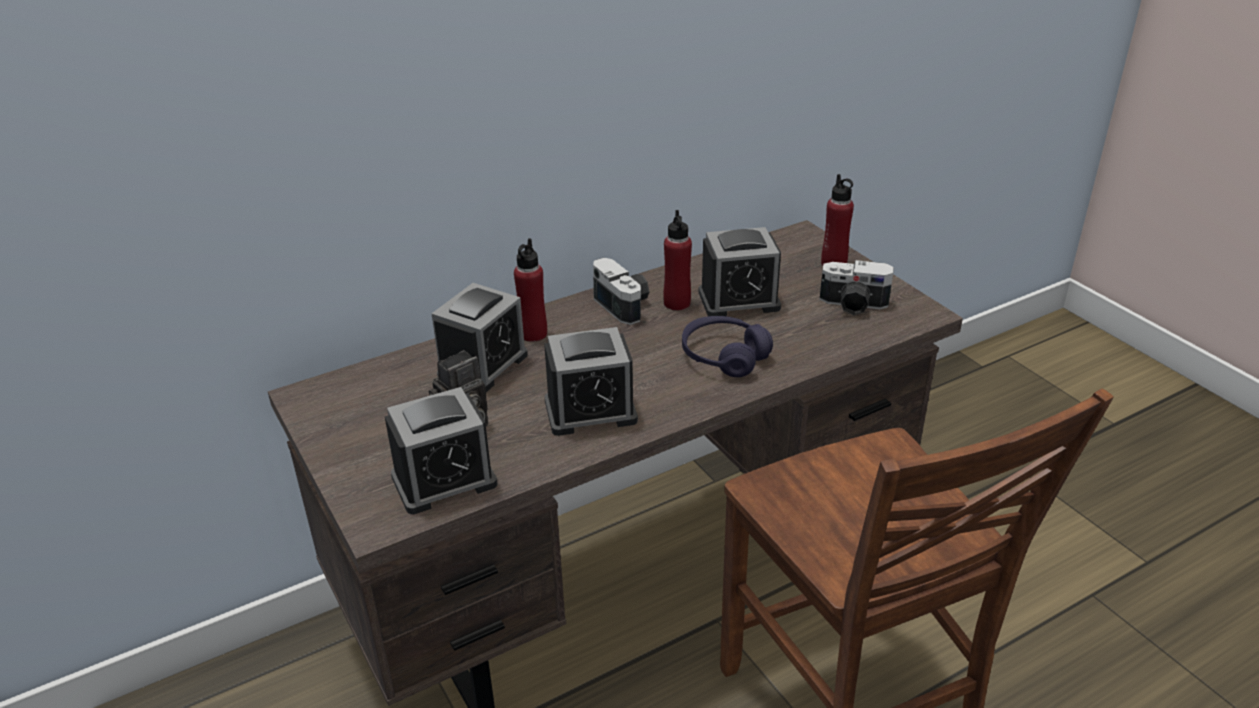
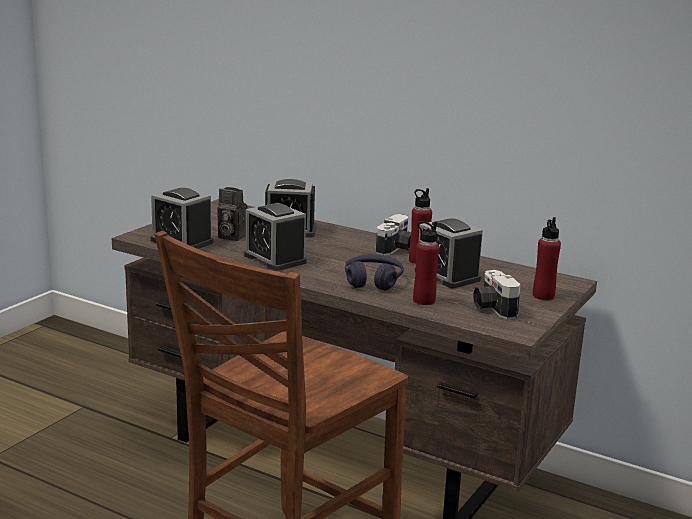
camera: 60 degrees right, 15 degrees down
(533, 334) = (335, 234): red bottle -> red bottle (424, 300)

